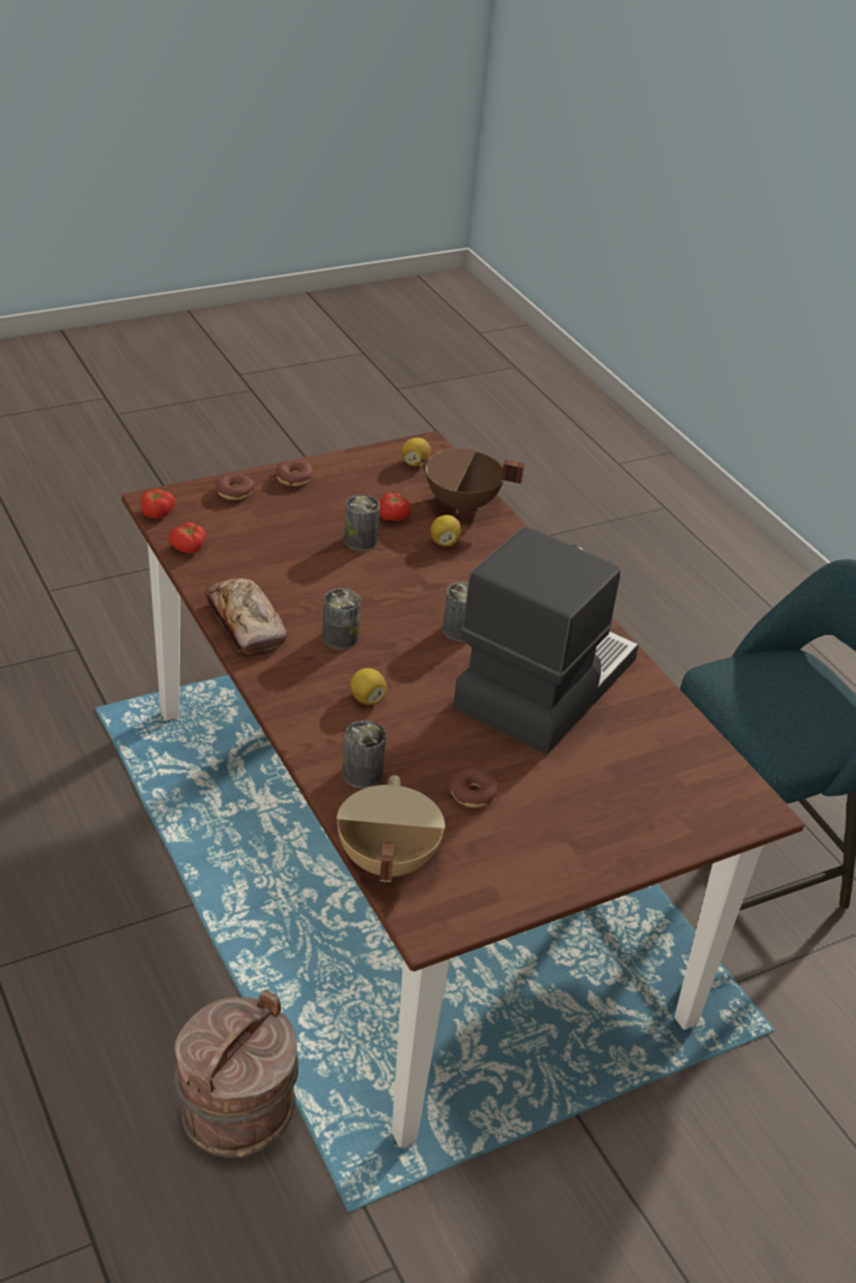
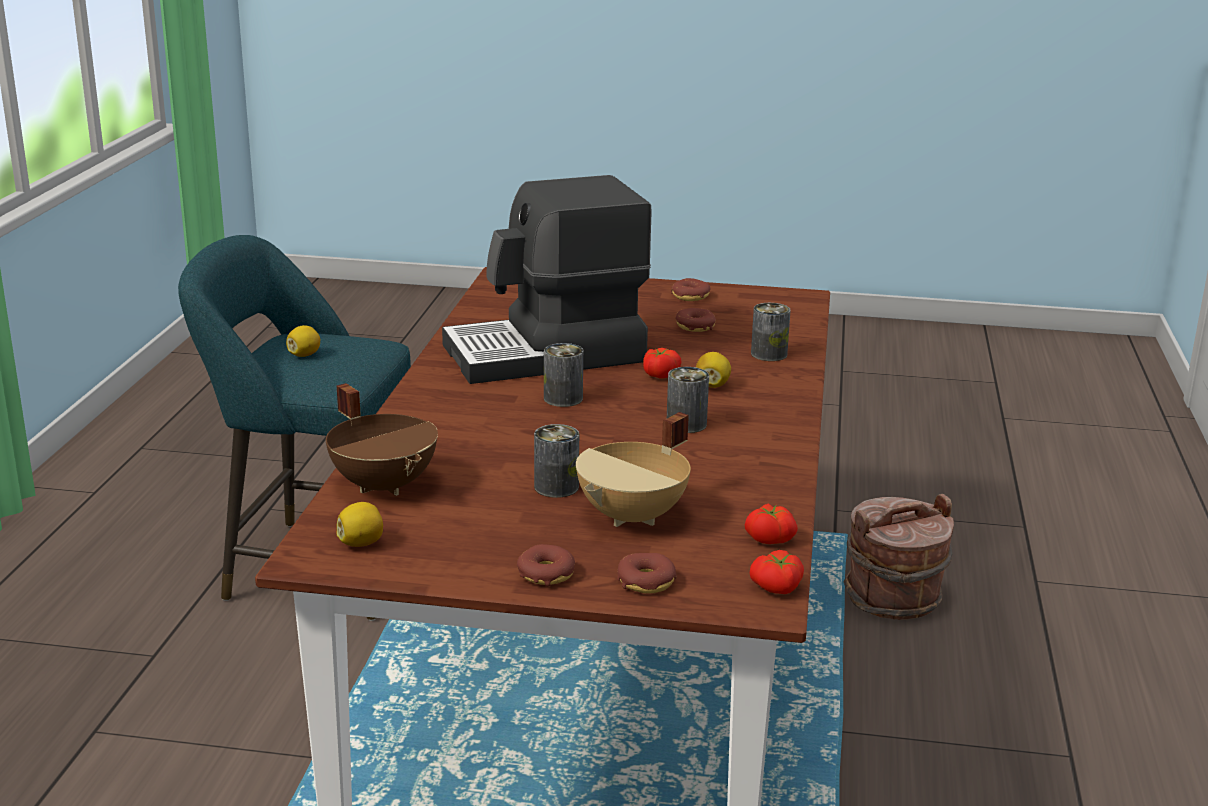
camera: 140 degrees left, 15 degrees down
(245, 624) = (771, 458): bread -> none
(385, 860) = (800, 320): beige cooking pot -> beige cooking pot (634, 517)
(394, 517) = (483, 497): tomato -> tomato (659, 374)
(444, 542) = (465, 460): lemon -> lemon (304, 355)
(539, 859) = (690, 296): none -> donut

